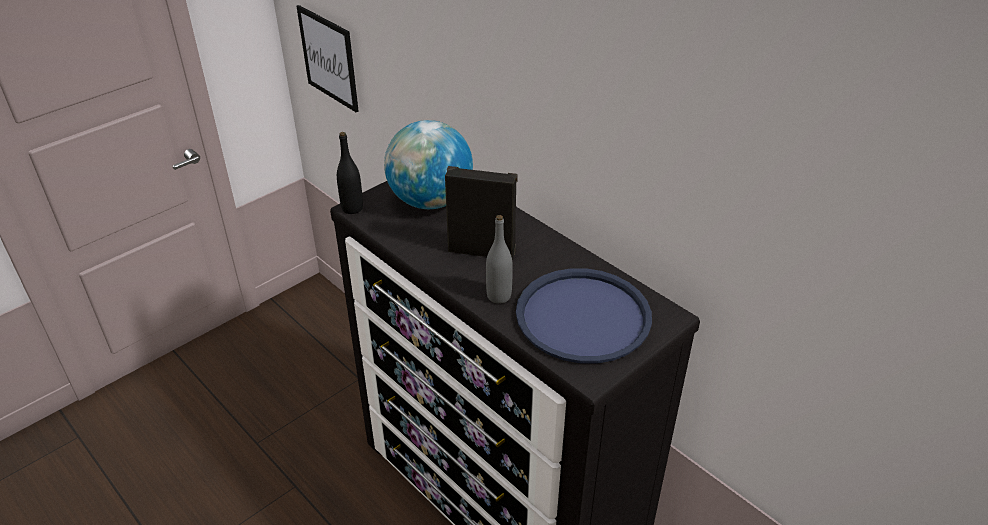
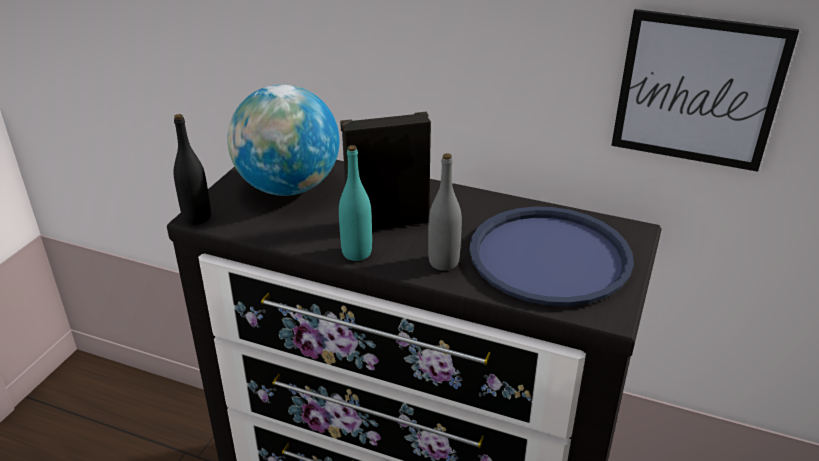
camera: 25 degrees left, 5 degrees down
(328, 58) = (72, 64): picture -> picture (697, 91)
(442, 269) = (357, 253): none -> turquoise bottle

